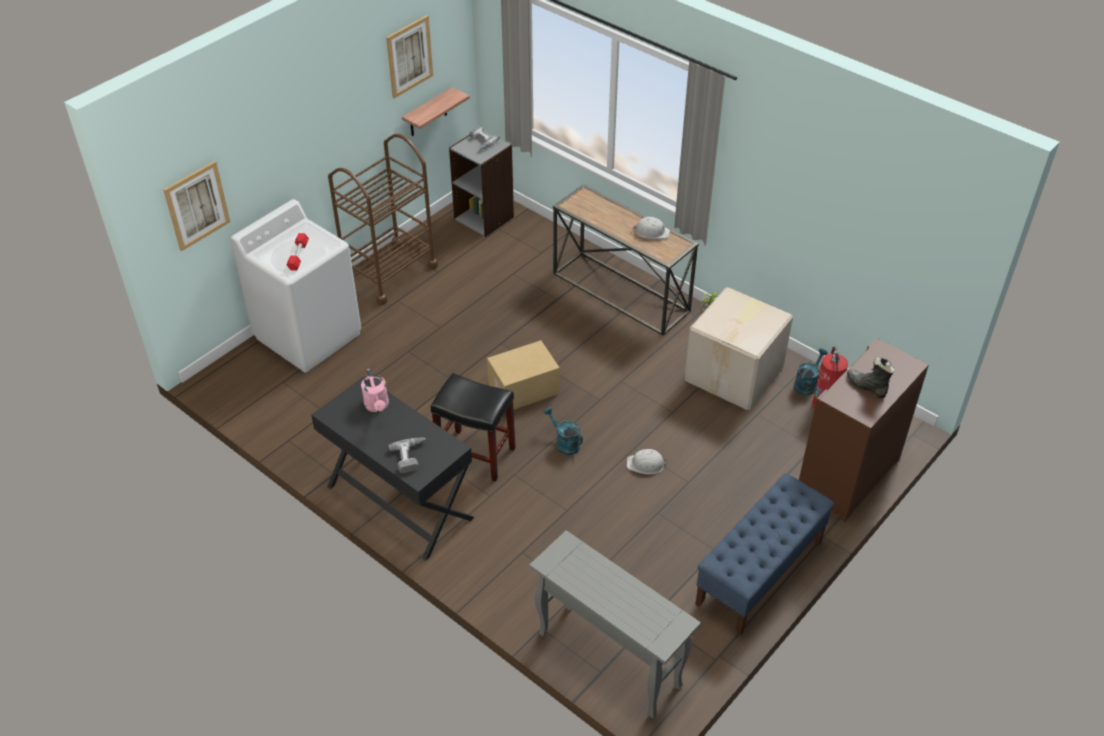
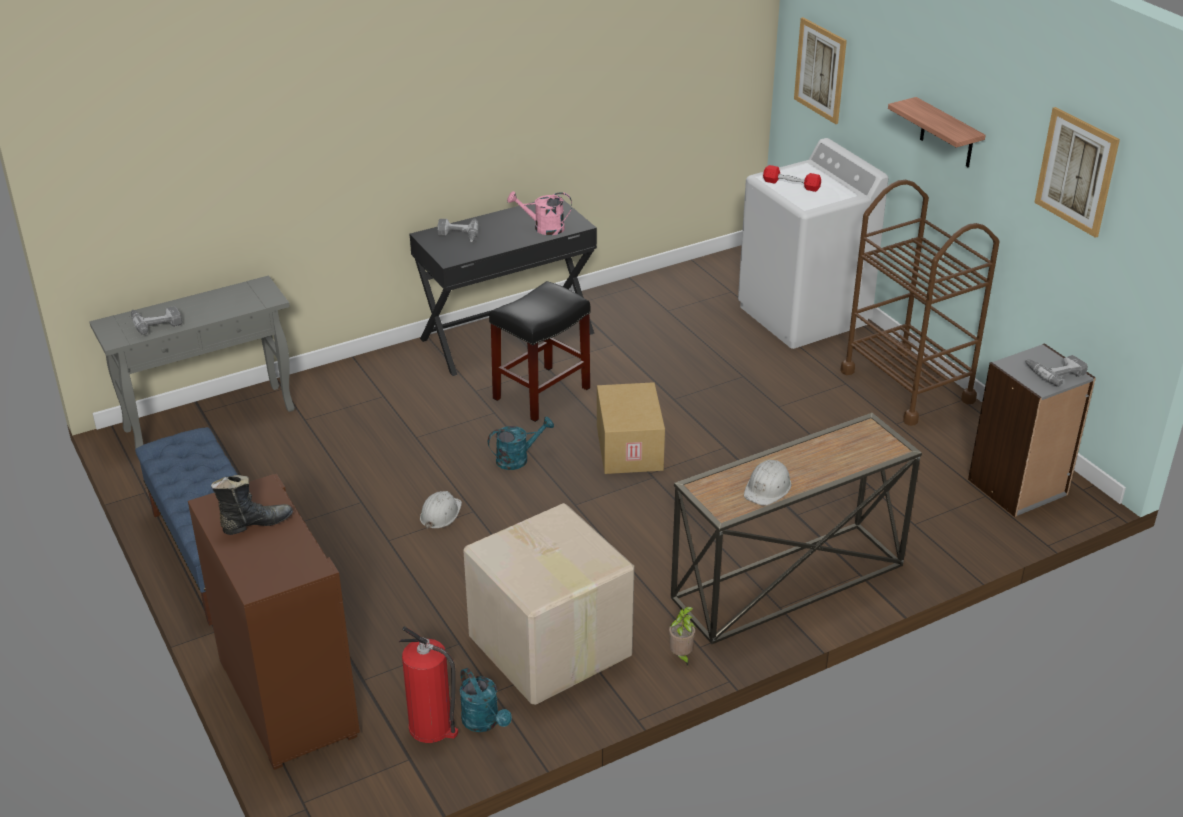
camera: 110 degrees right, 10 degrees down
(428, 113) = (1075, 286): shelf -> shelf (947, 134)
(640, 609) = (156, 322): none -> power drill

